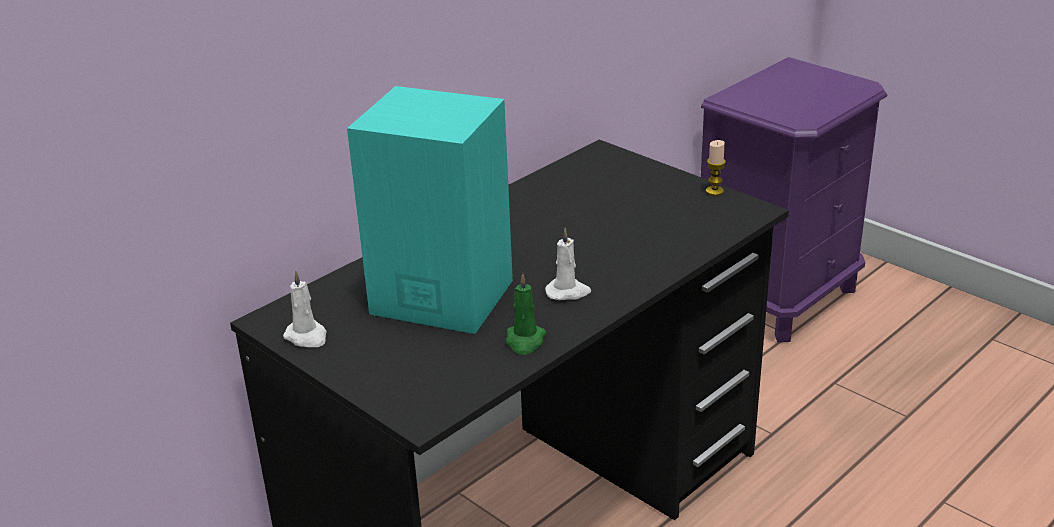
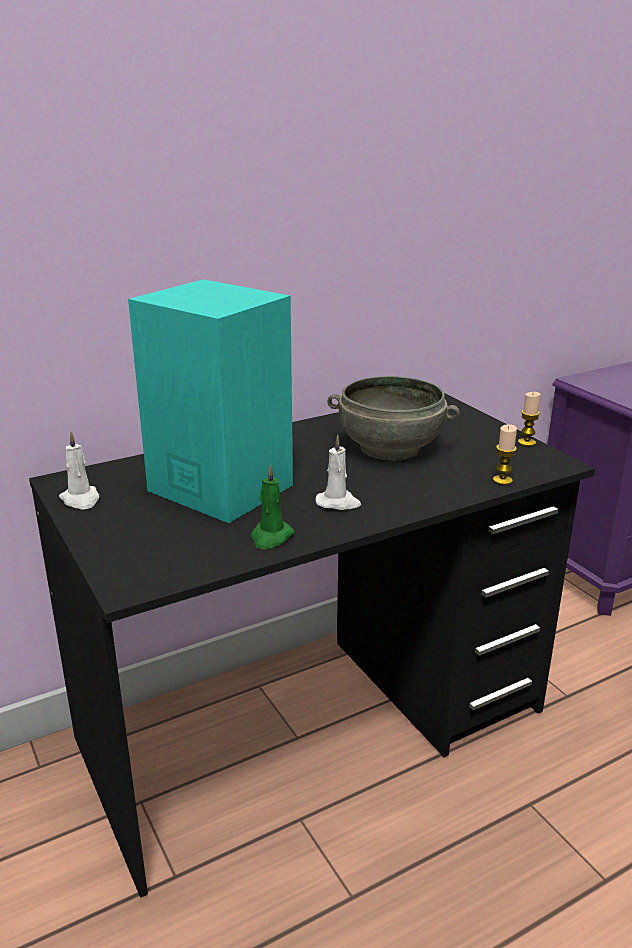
camera: 15 degrees right, 5 degrees down
(585, 221) = (389, 449): none -> grey bowl
(710, 239) = (502, 480): none -> candle

